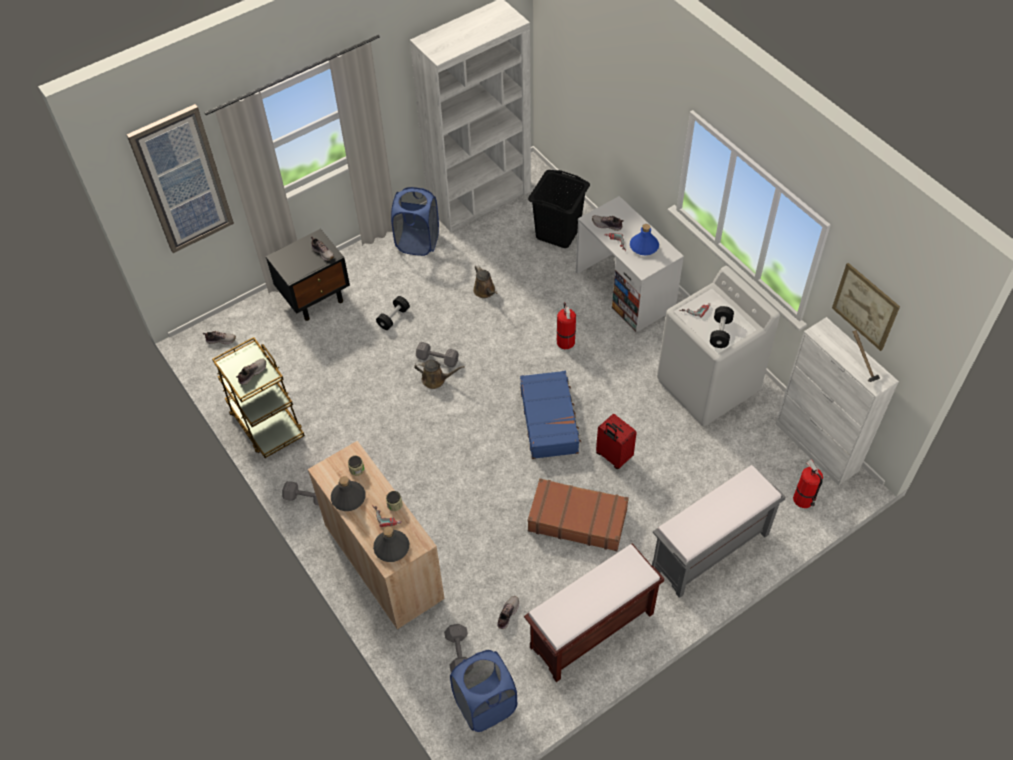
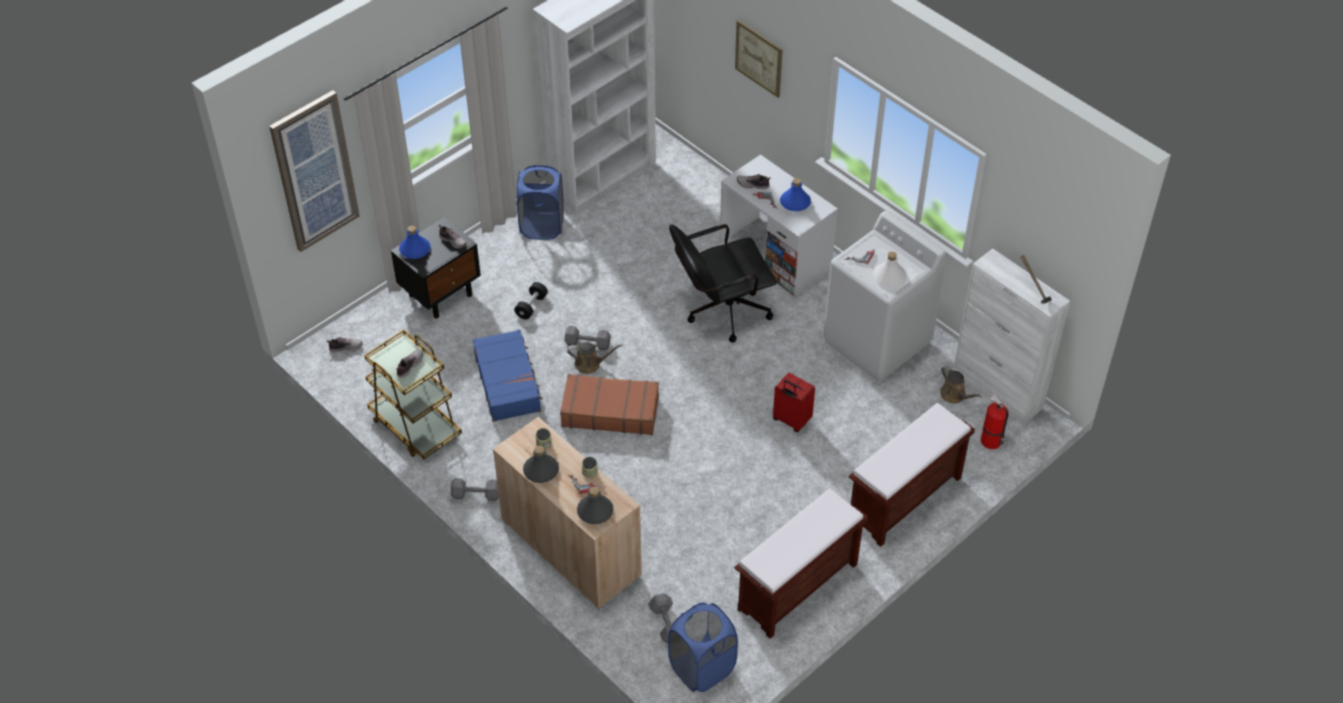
camera: 10 degrees left, 5 degrees down
(287, 258) = (414, 250): none -> blue bottle
(485, 291) = (626, 270): brown watering can -> brown watering can (954, 395)
(507, 614) = (708, 582): shoe -> none
(549, 420) = (718, 392): blue suitcase -> blue suitcase (508, 382)
(557, 232) = (692, 202): black laundry basket -> none
(565, 341) = (721, 312): fire extinguisher -> black office chair
(577, 519) = (764, 485): brown suitcase -> brown suitcase (610, 411)
(709, 551) = (904, 500): grey bench -> brown bench
(720, 332) = (889, 276): black dumbbell -> white bottle
(865, 306) = (1029, 231): picture -> picture (759, 58)

